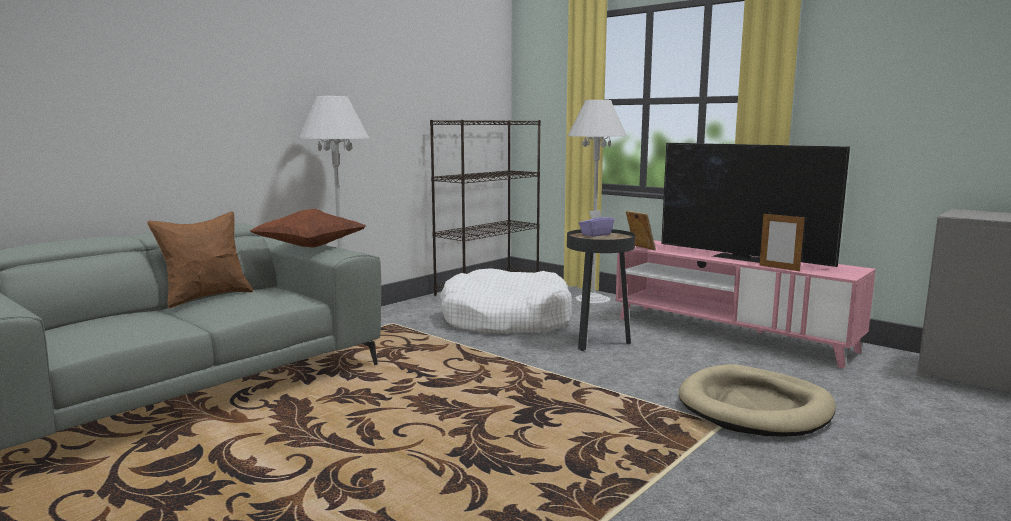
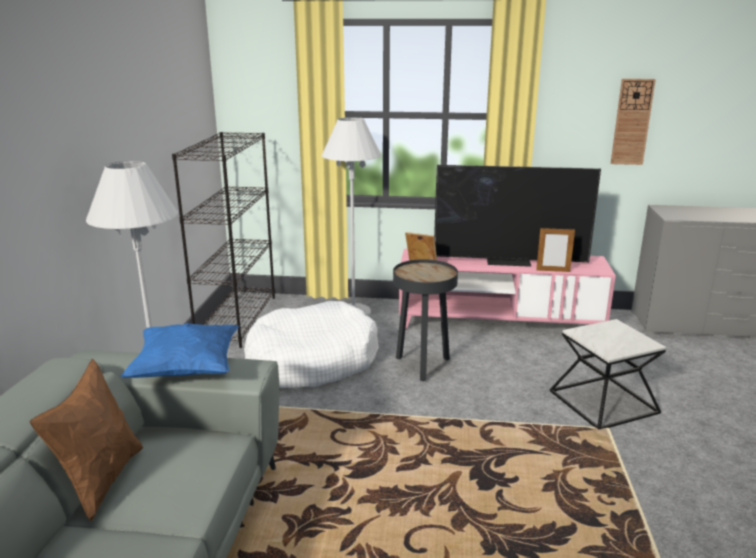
camera: 35 degrees left, 10 degrees up
(310, 247) = (186, 370): brown pillow -> blue pillow
(595, 234) = (414, 270): purple tissue box -> none
(755, 407) = (603, 401): beige dog bed -> side table
(926, 99) = (632, 122): none -> wall clock

